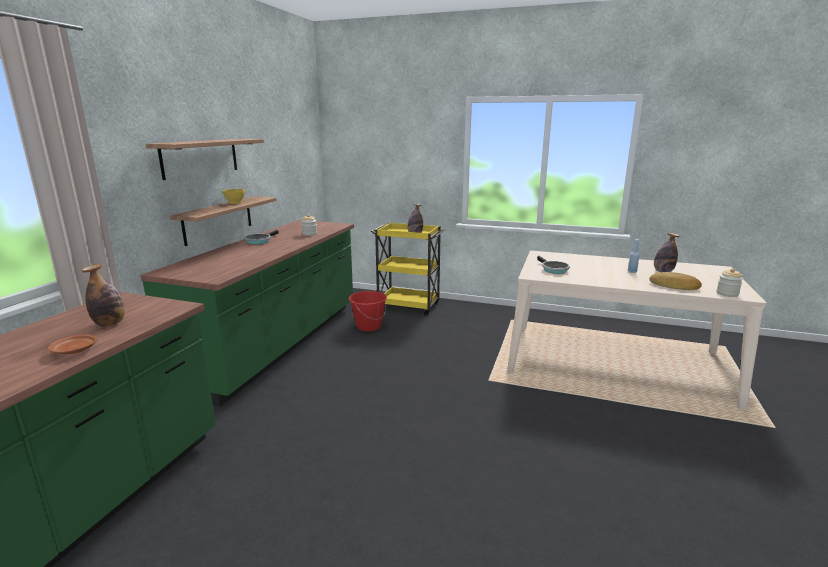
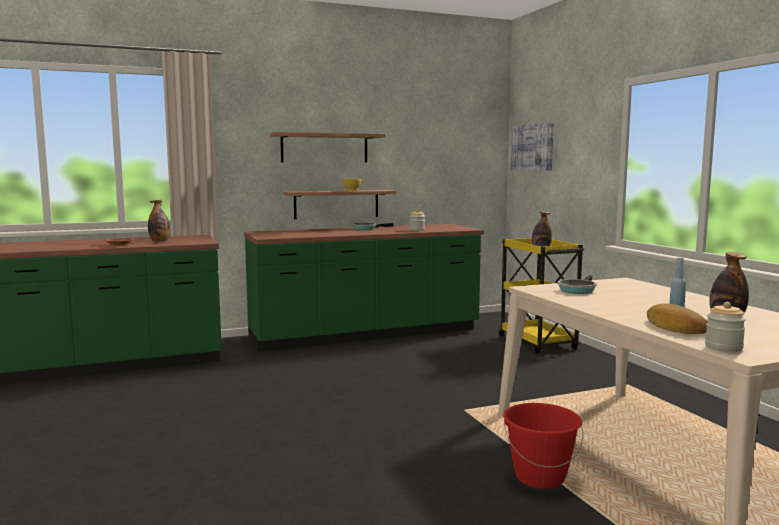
camera: 50 degrees right, 10 degrees down
(357, 145) = (532, 147): none -> picture
(368, 327) = (459, 345): red bucket -> red bucket (539, 477)

